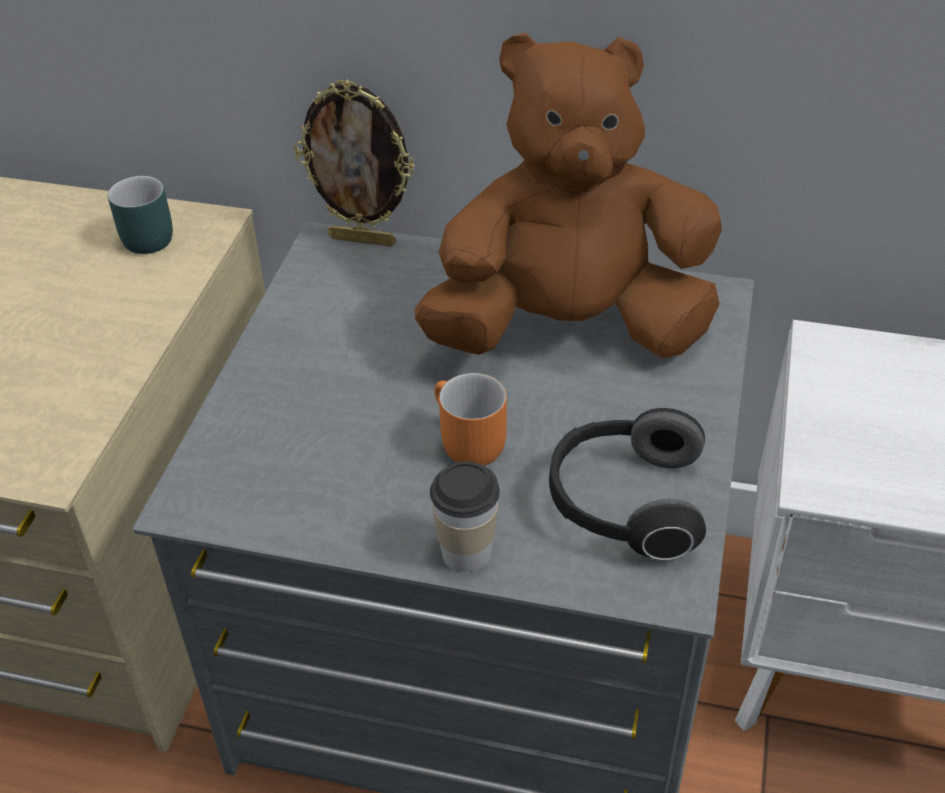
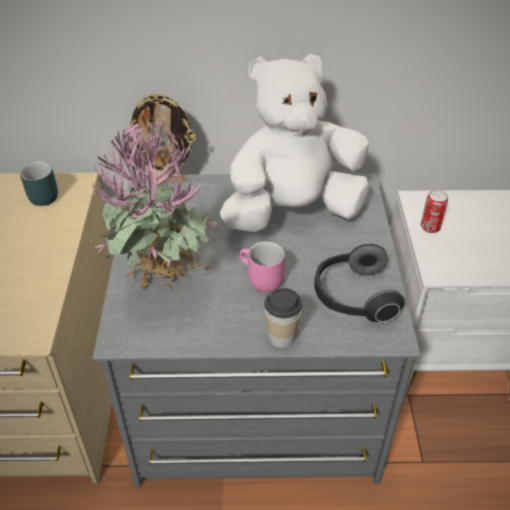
camera: 15 degrees left, 0 degrees up
(295, 427) = (165, 287): none -> potted plant
(463, 443) = (259, 280): orange mug -> pink mug
(569, 329) = (293, 212): brown plush toy -> white plush toy
(831, 399) = (430, 227): none -> can

